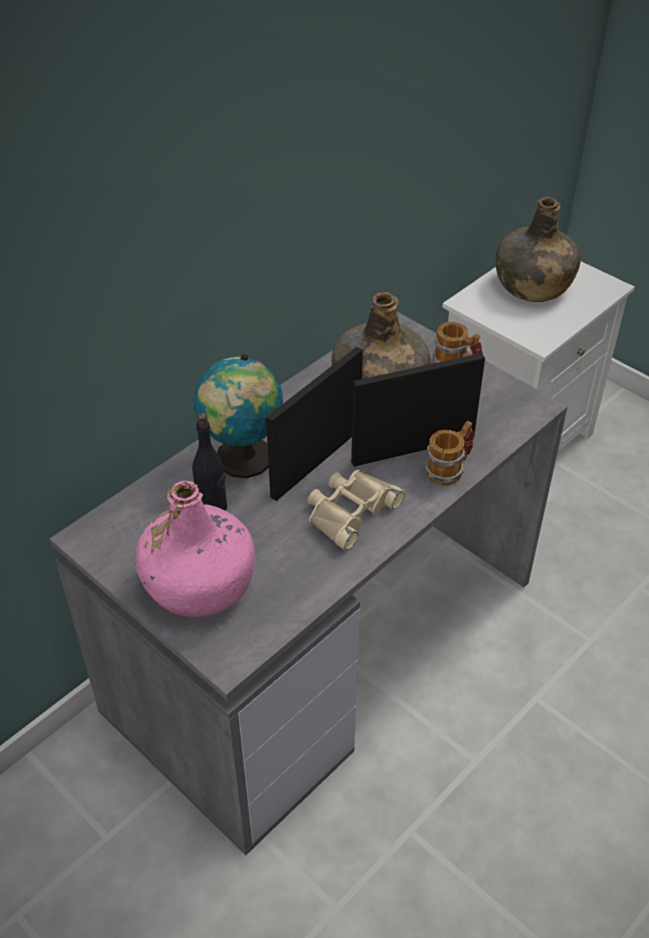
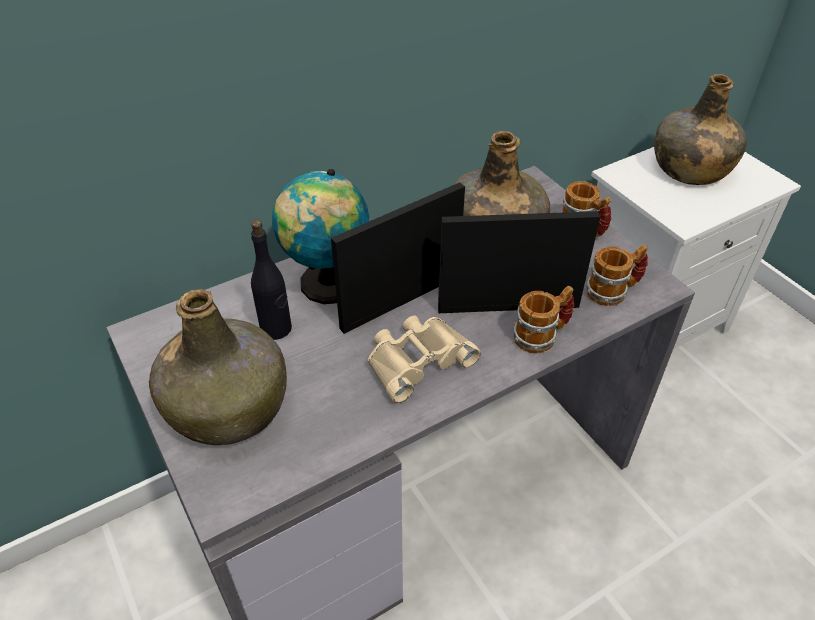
camera: 15 degrees right, 0 degrees up
(200, 583) = (229, 406): pink bottle -> green bottle
(498, 418) = (613, 291): none -> mug

